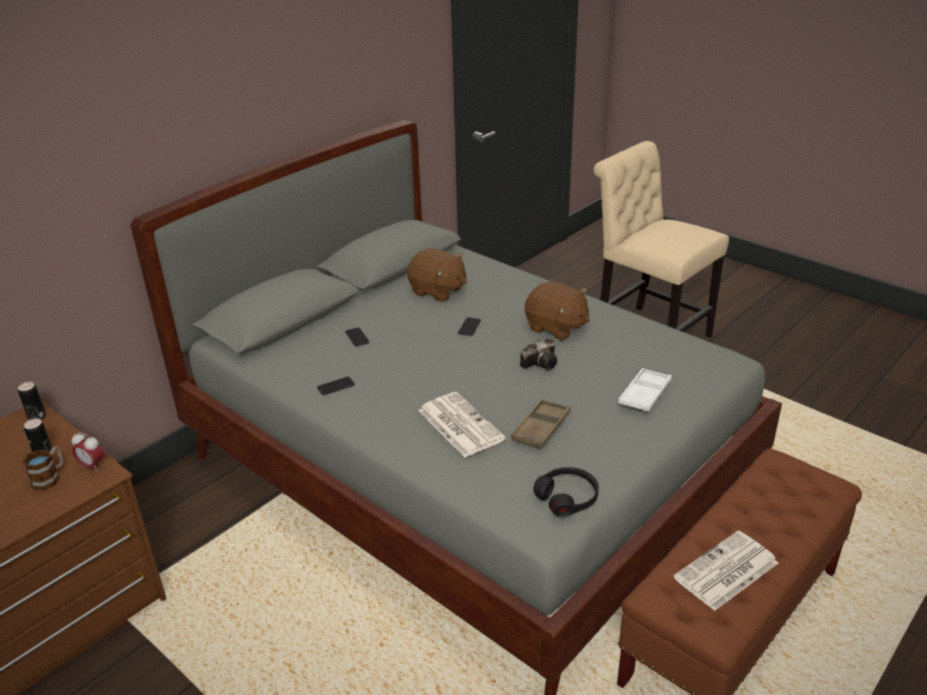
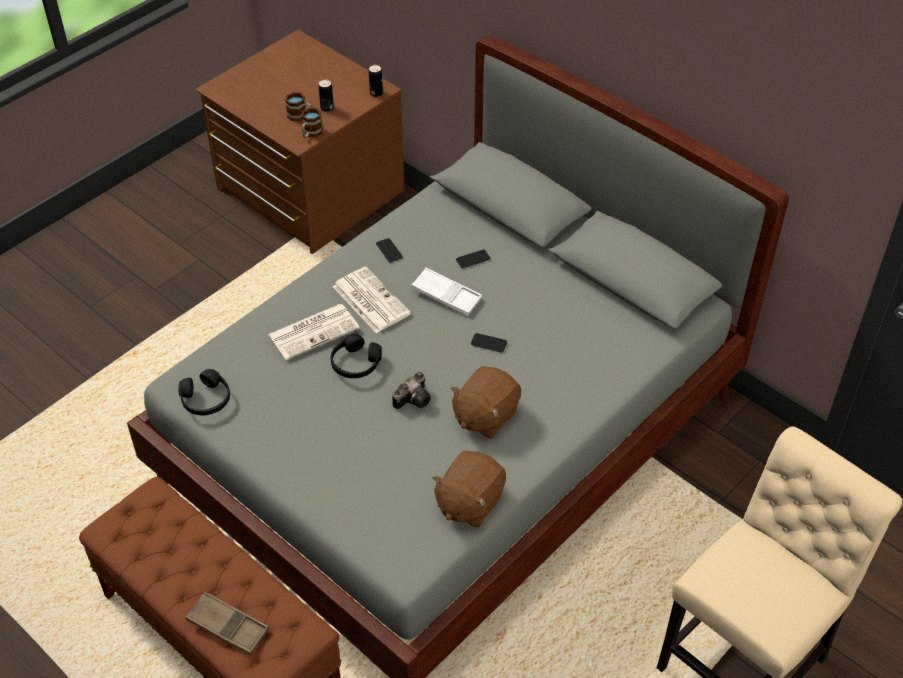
camera: 90 degrees right, 15 degrees up
(92, 466) = (310, 134): alarm clock -> mug
(437, 291) = (569, 318): brown plush toy -> brown plush toy (469, 502)
(503, 396) = (355, 363): none -> black headphones
(541, 428) = (300, 387): brown tray -> brown tray (228, 626)
(542, 363) = (414, 398): camera -> camera turned 105 degrees counterclockwise
(644, 394) = (348, 476): white tray -> white tray (446, 295)
(726, 572) = (165, 548): newspaper -> newspaper (370, 300)

